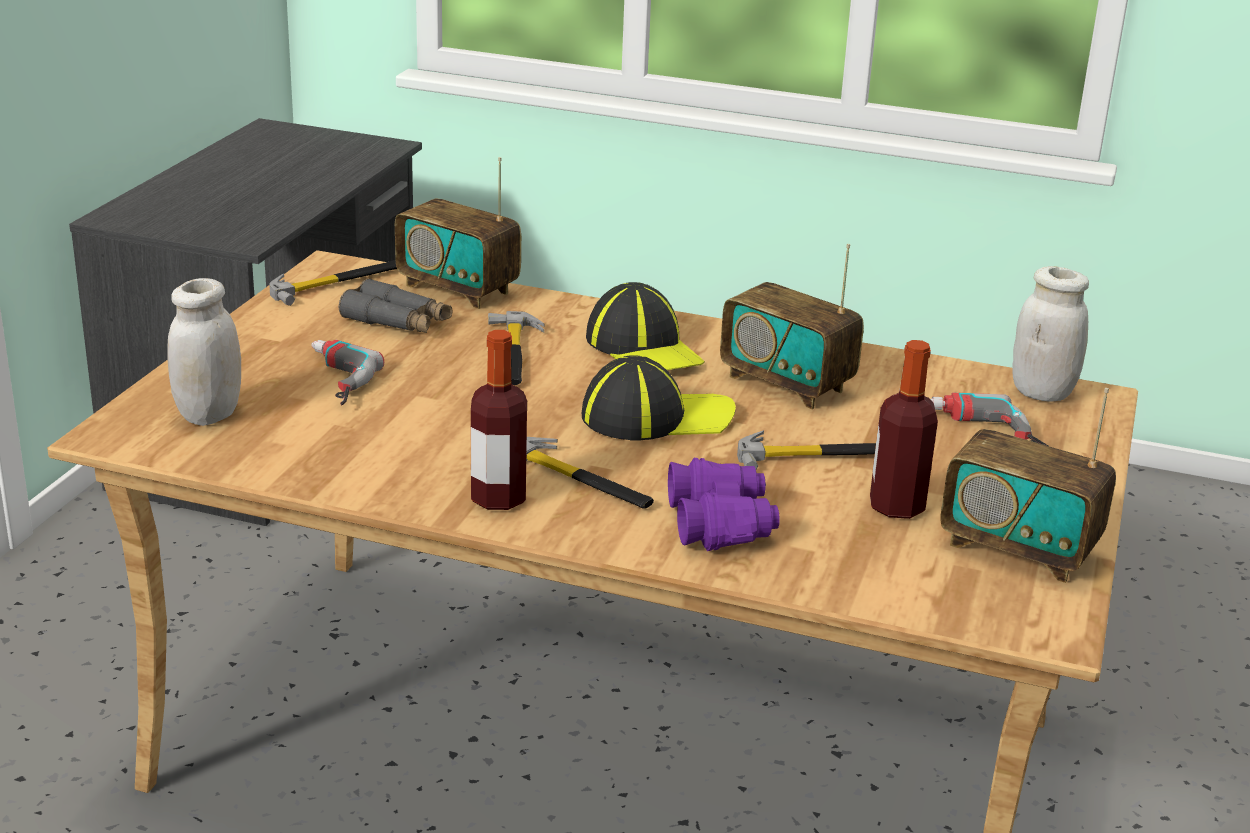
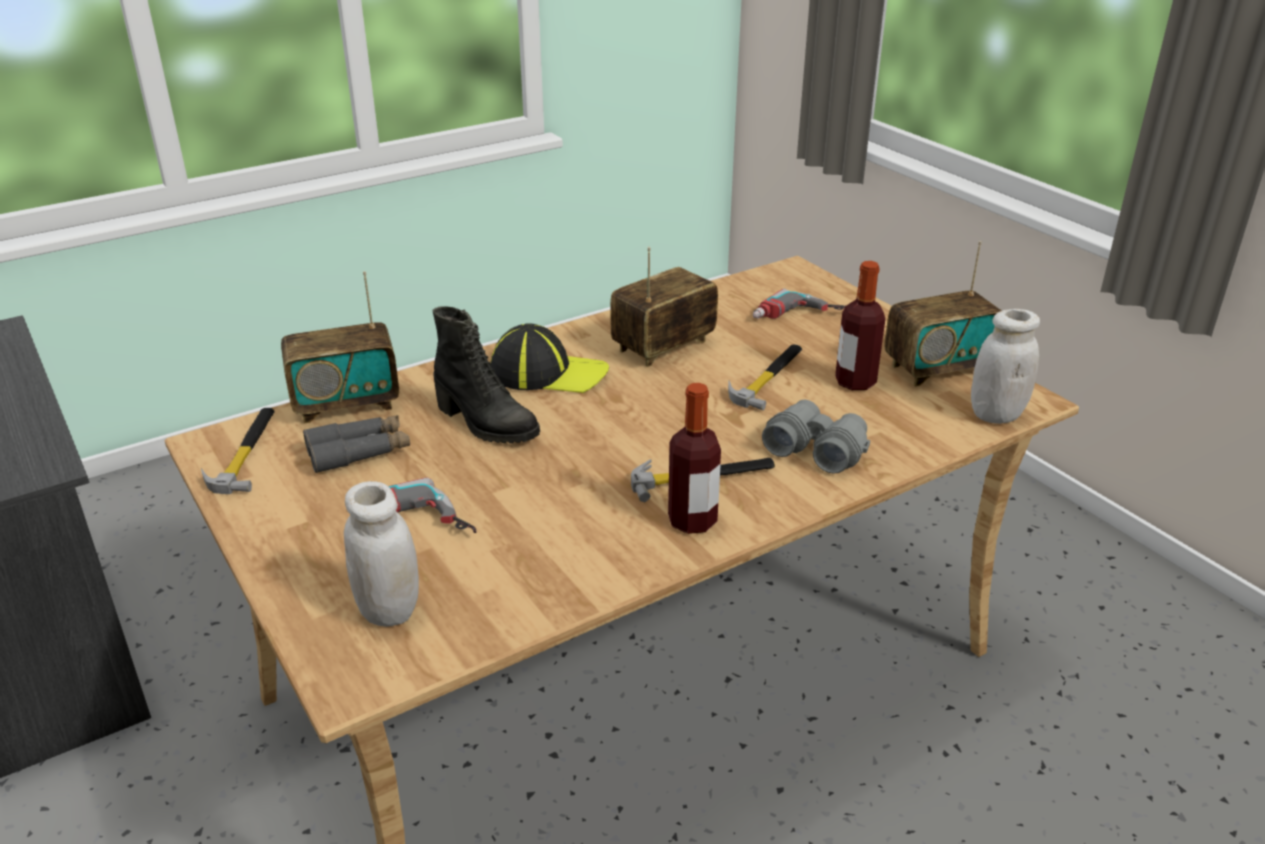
camera: 50 degrees left, 5 degrees up
(515, 353) = (485, 424): hammer -> black boot
(656, 416) = (650, 410): cap -> none
(721, 523) = (816, 448): purple binoculars -> grey binoculars
(787, 383) = (664, 347): radio -> radio turned 150 degrees clockwise
(1041, 392) = (772, 280): white jar -> white jar (996, 414)

